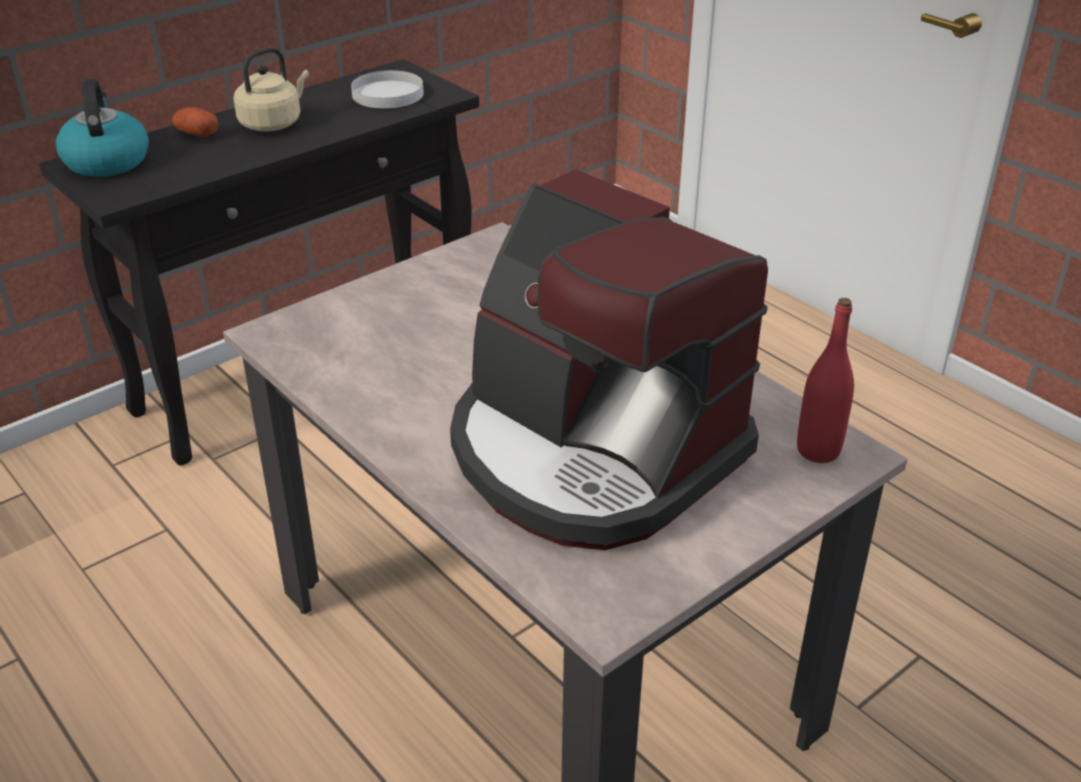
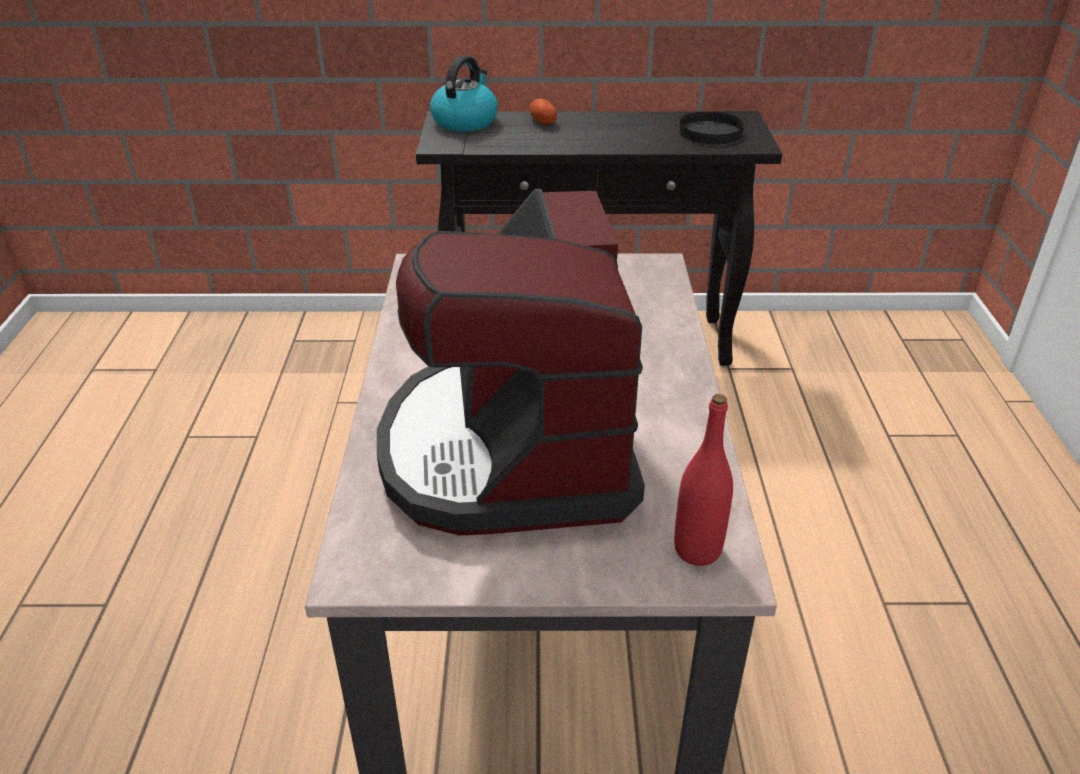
camera: 40 degrees right, 0 degrees up
(273, 123) = (601, 129): beige kettle -> none
(388, 94) = (711, 132): white plate -> black plate

